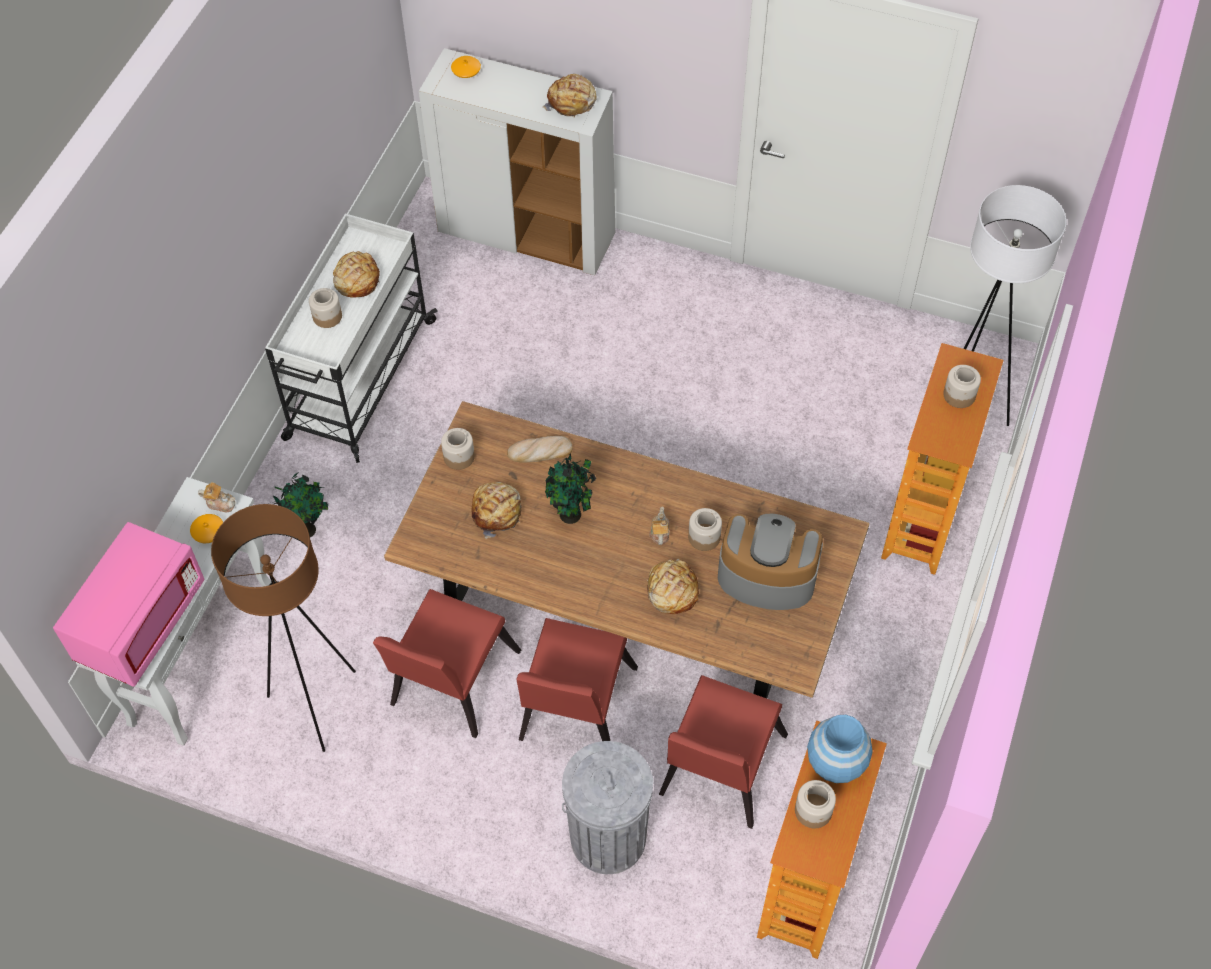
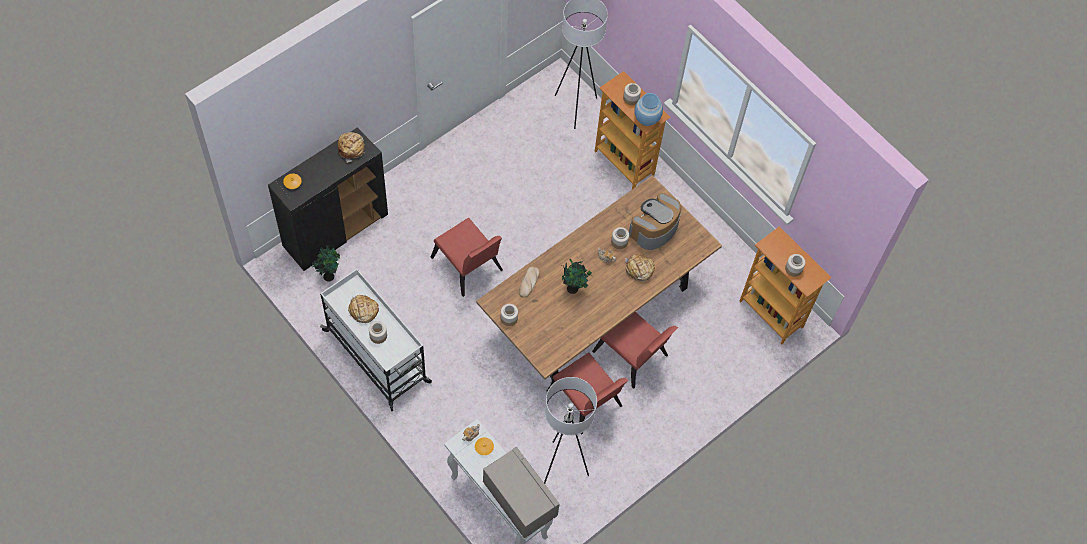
camera: 65 degrees left, 5 degrees up
(141, 623) = (519, 499): pink microwave -> grey microwave
(307, 529) = (455, 425): potted plant -> potted plant (328, 275)
(317, 705) = (561, 467): brown floor lamp -> white floor lamp
(497, 512) = (551, 318): bread -> none
(527, 234) = (336, 230): white cabinet -> black cabinet
(608, 838) = (703, 377): grey trash can -> none
(718, 771) = (698, 316): red chair -> red chair (468, 268)
(836, 763) = (777, 248): blue vase -> blue vase (647, 118)

